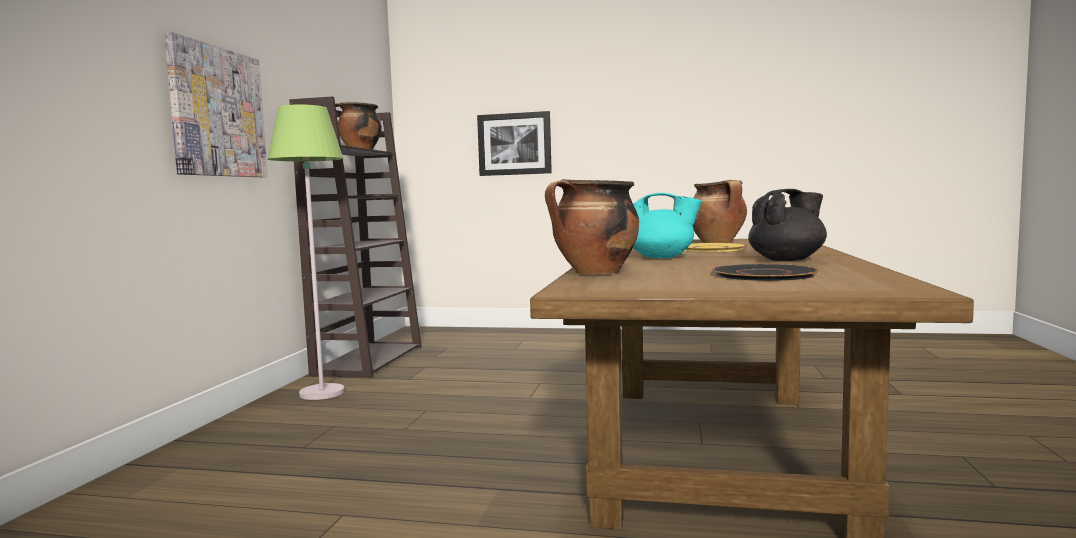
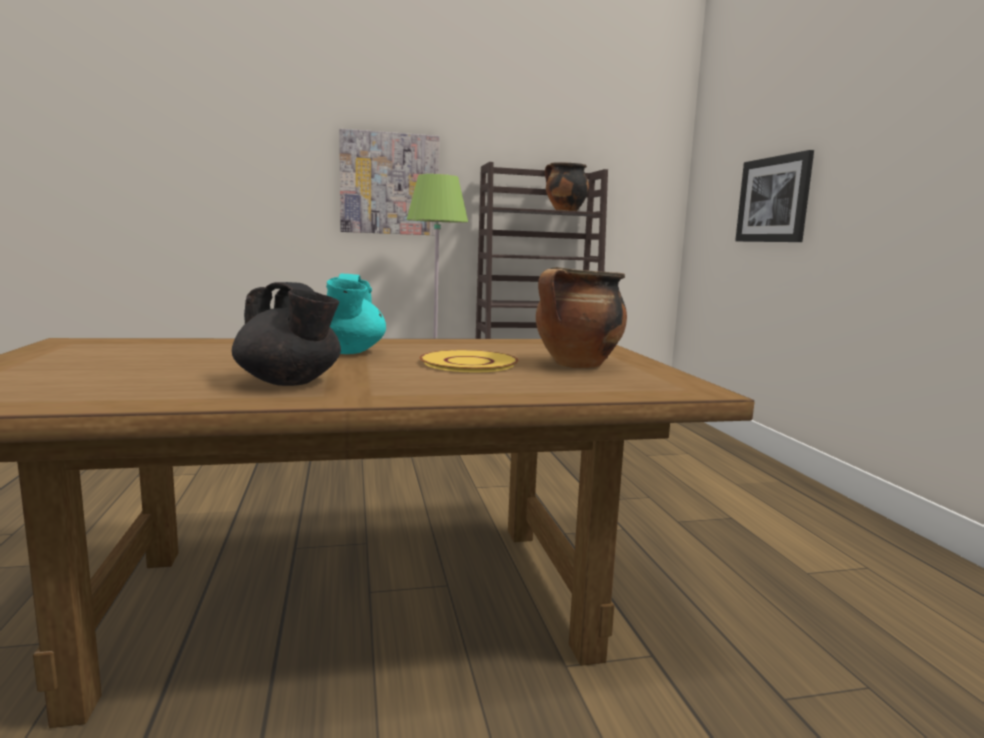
camera: 65 degrees right, 5 degrees up
(595, 273) = (194, 342): cooking pot -> none
(764, 274) = (128, 373): black plate -> none

